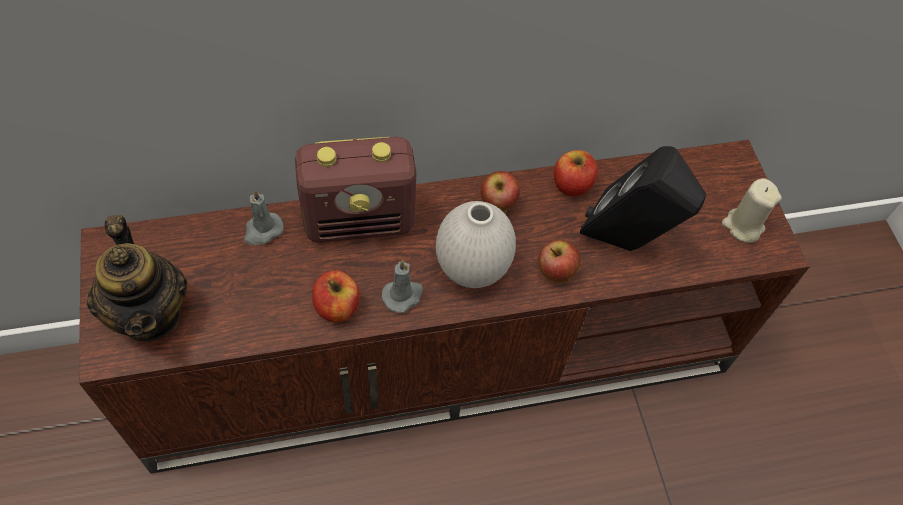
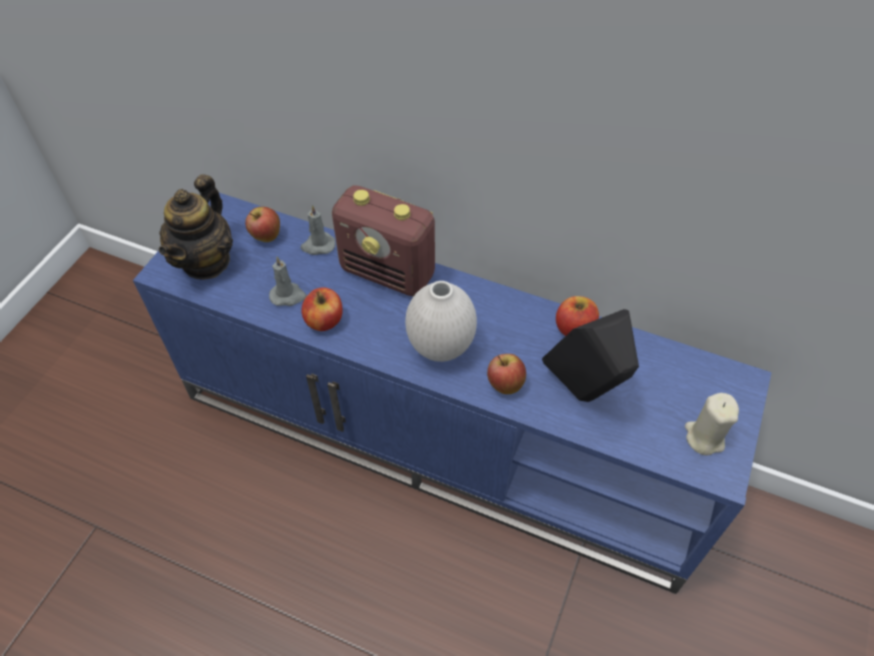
camera: 40 degrees right, 5 degrees down
(403, 295) = (376, 338): grey candle -> grey candle (288, 296)
(441, 355) = (442, 437): brown tv stand -> blue tv stand
(497, 204) = (501, 312): apple -> apple (266, 236)

